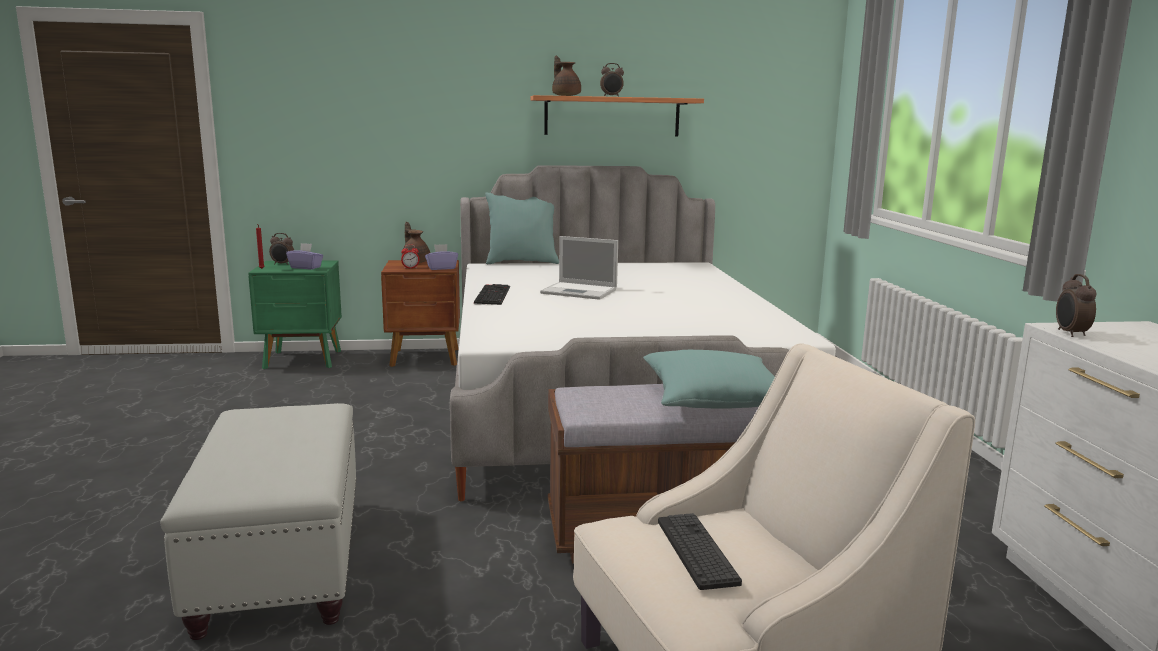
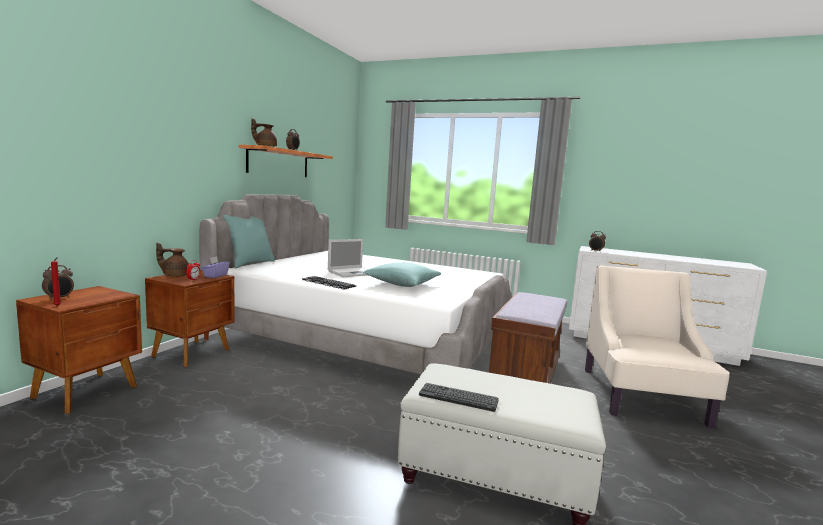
camera: 60 degrees left, 5 degrees down
(303, 360) = (87, 392): green nightstand -> brown nightstand
(306, 267) = (101, 296): purple tissue box -> none
(696, 551) = (660, 346): keyboard -> keyboard (458, 398)
(714, 400) = (542, 301): turquoise pillow -> turquoise pillow (402, 284)

